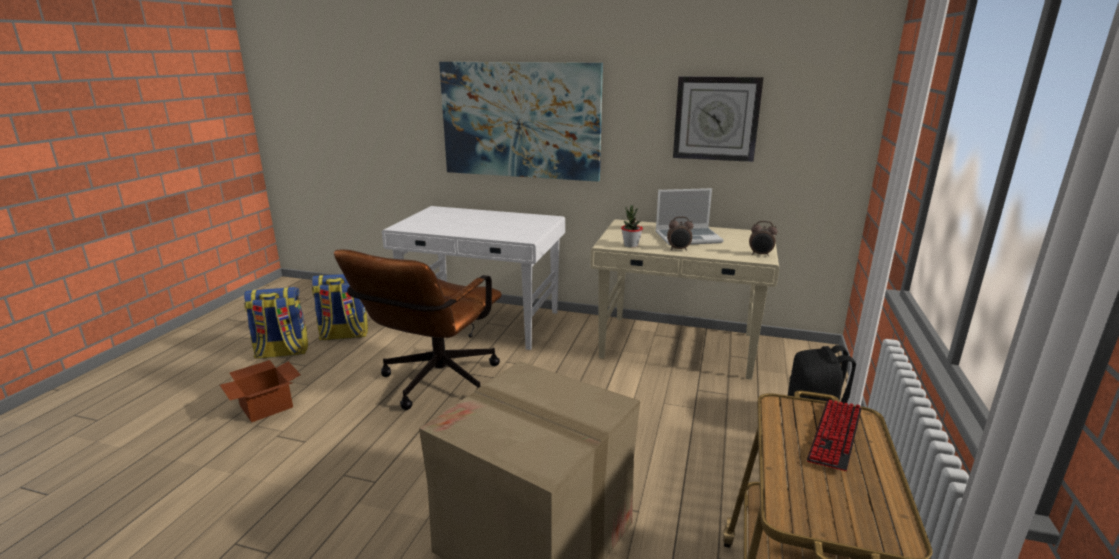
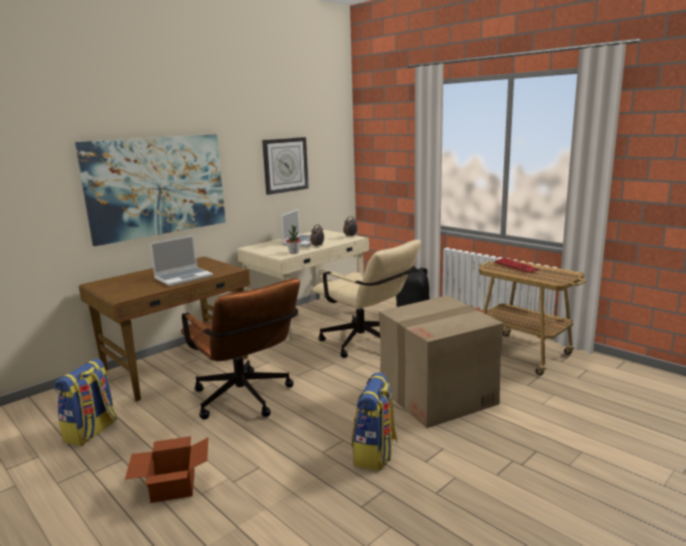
camera: 60 degrees left, 5 degrees down
(281, 353) = (70, 472): backpack -> backpack (375, 454)
(479, 229) = (184, 277): none -> laptop
(483, 322) = (178, 366): white desk -> brown desk
(646, 417) = (367, 344): none -> beige office chair

